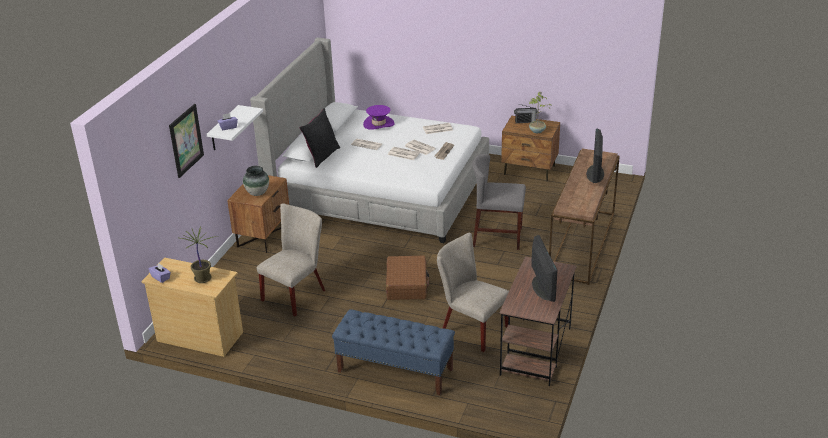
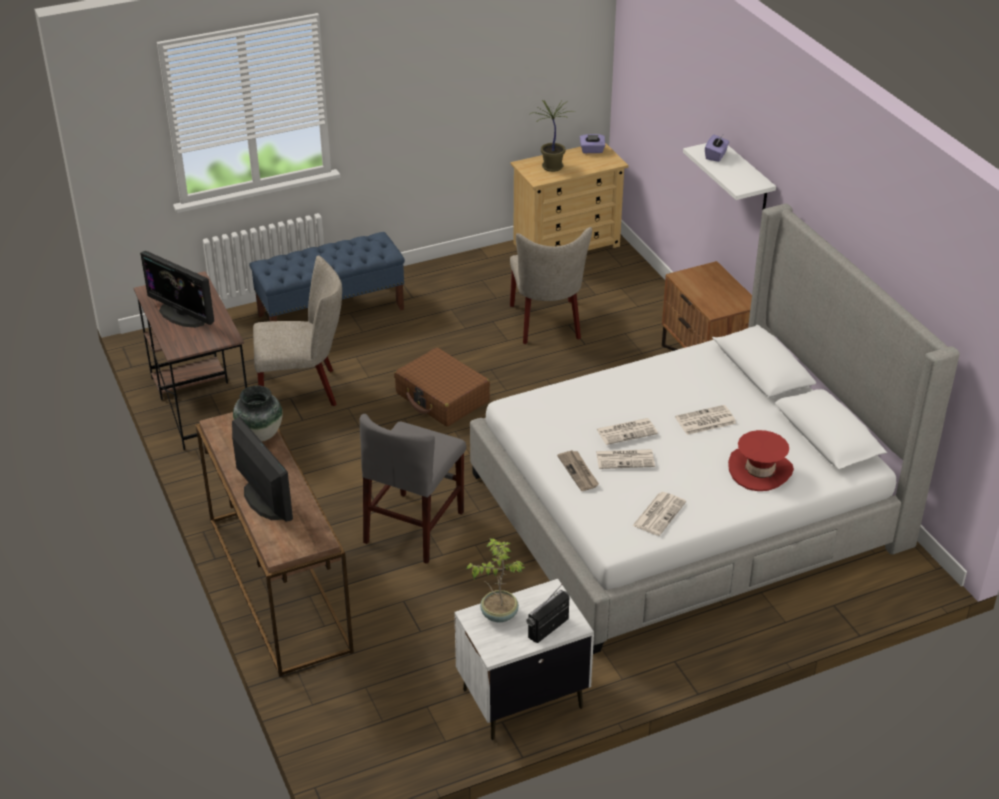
camera: 135 degrees right, 5 degrees up
(186, 140) = (695, 101): picture -> none
(257, 193) = (701, 285): vase -> vase (260, 435)
(321, 156) = (728, 370): black pillow -> none
(378, 124) = (760, 470): purple hat -> red hat
(497, 237) = (414, 527): grey chair -> grey chair turned 150 degrees clockwise
(529, 170) = (521, 698): brown nightstand -> white nightstand

